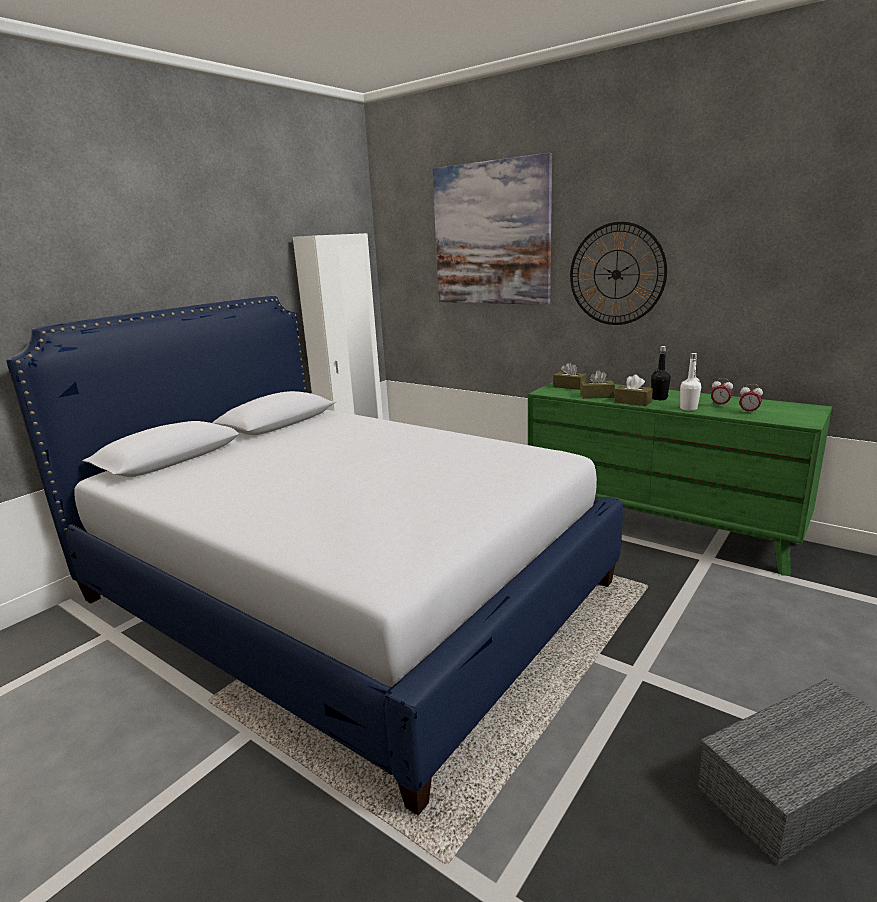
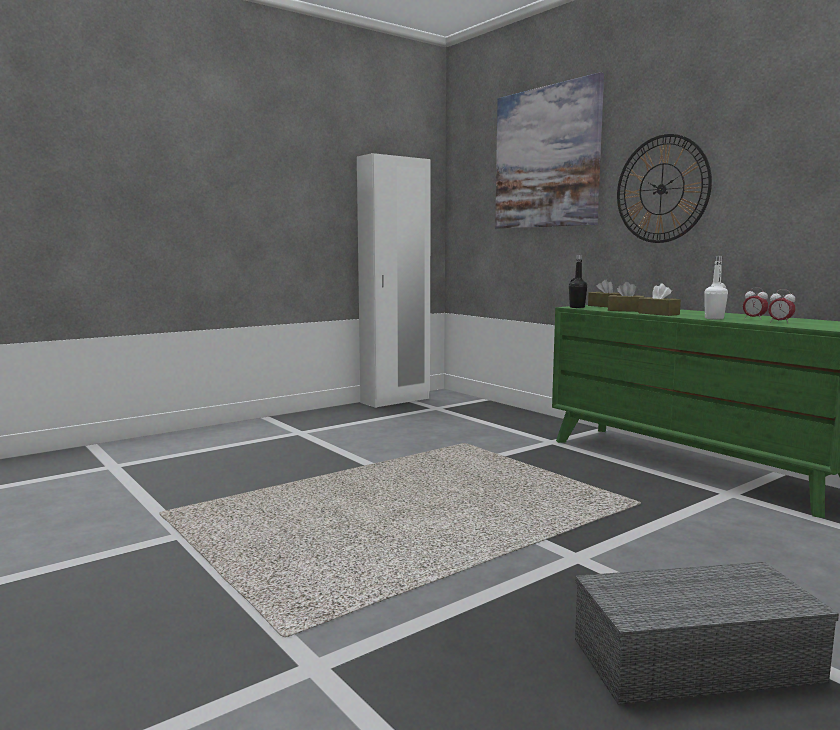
camera: 15 degrees right, 10 degrees down
(342, 591) = (323, 468): bed -> none
(659, 398) = (691, 314): black bottle -> black bottle (577, 307)

